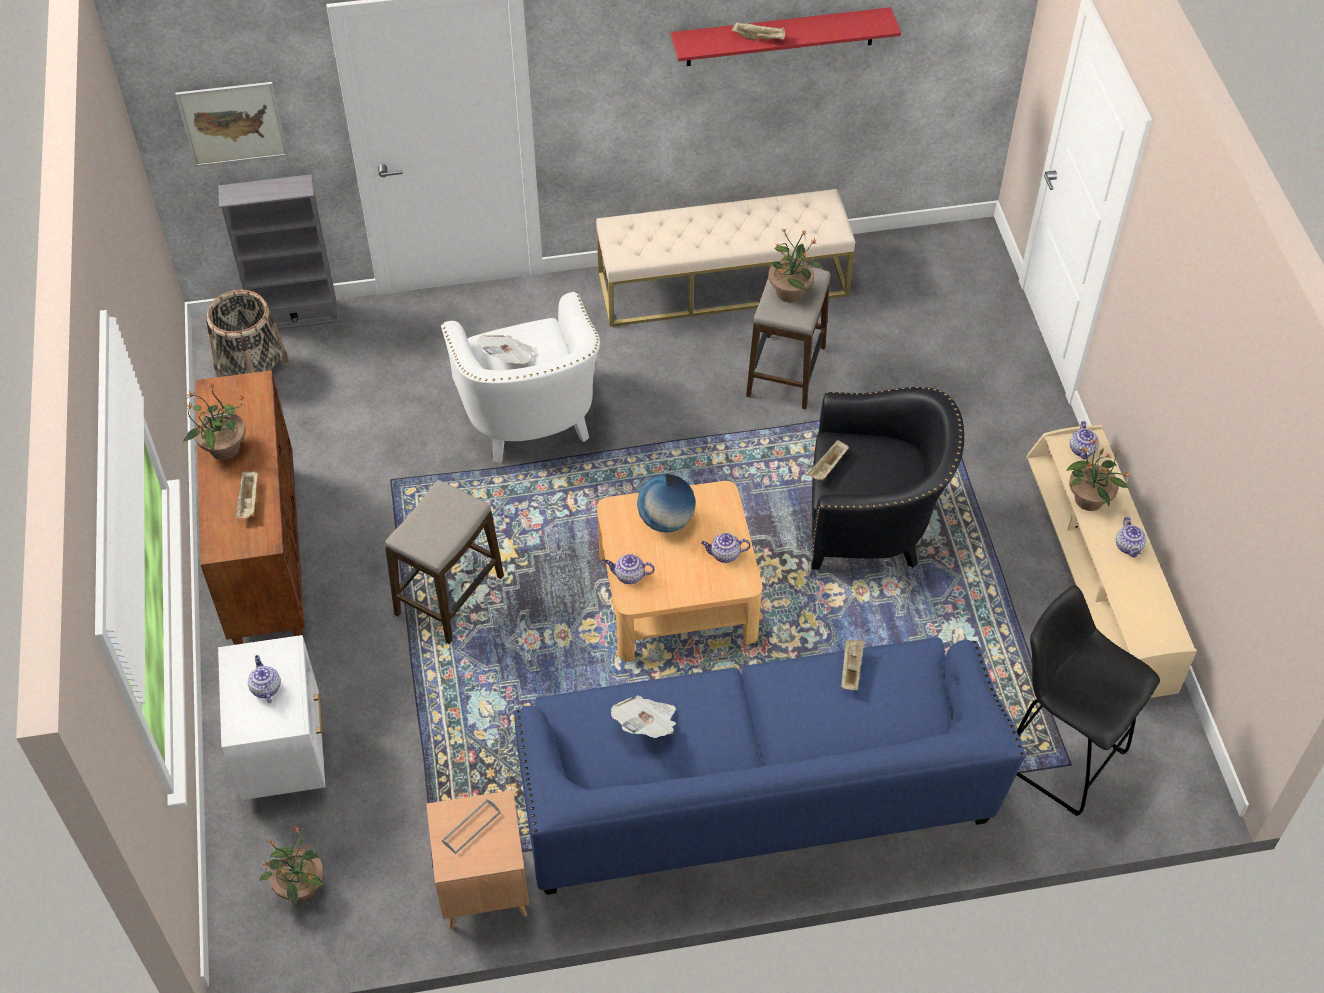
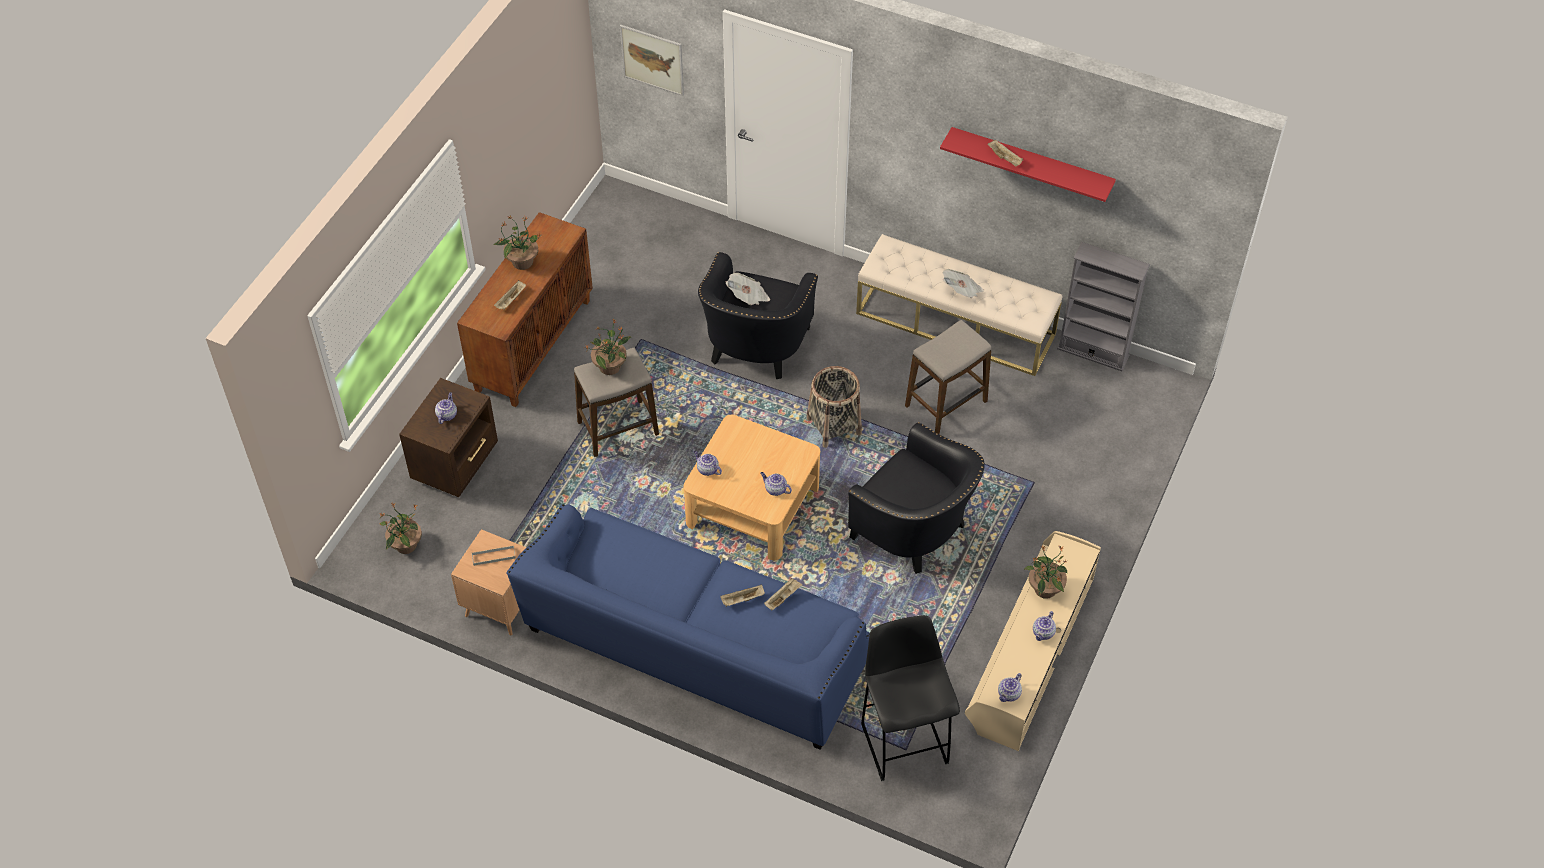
camera: 35 degrees right, 0 degrees up
(253, 369) = (615, 226): basket -> basket (834, 426)
(284, 748) = (457, 464): white nightstand -> brown nightstand
(295, 316) = (666, 206): grey bookcase -> grey bookcase (1093, 352)
(531, 421) = (755, 348): white armchair -> black armchair
(646, 725) = (636, 558): newspaper -> newspaper (962, 291)
(666, 520) = (758, 449): globe -> none
(790, 292) = (952, 345): potted plant -> potted plant (610, 366)
(828, 467) = (886, 472): beige tray -> beige tray (742, 600)
(1082, 450) = (1071, 556): teapot -> teapot (1009, 694)

